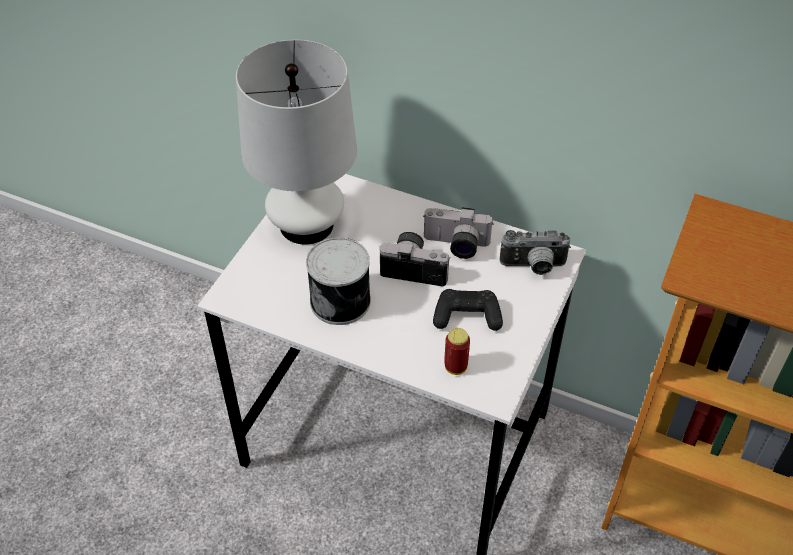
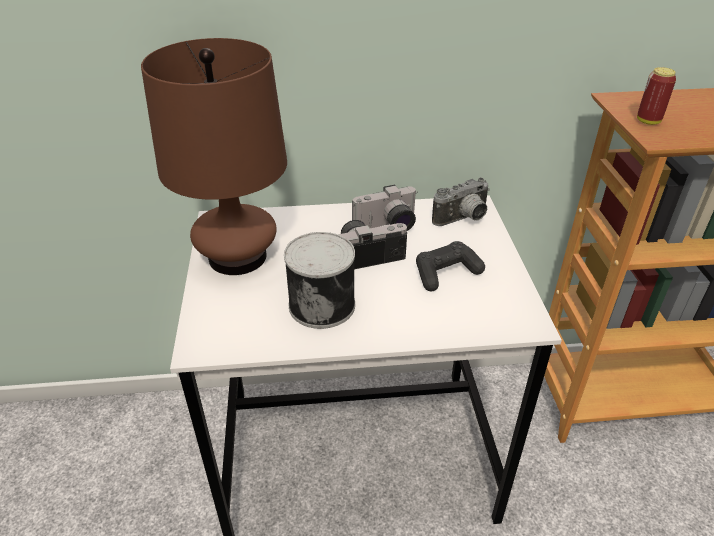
camera: 30 degrees left, 10 degrees down
(306, 224) = (237, 257): white table lamp -> brown table lamp
(455, 367) = (474, 316): can -> can (648, 121)

